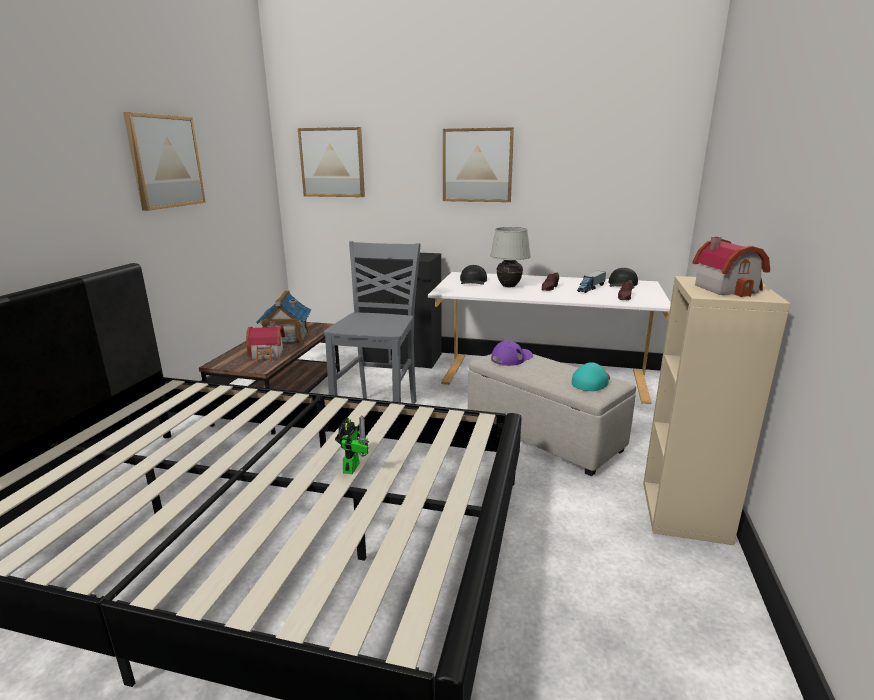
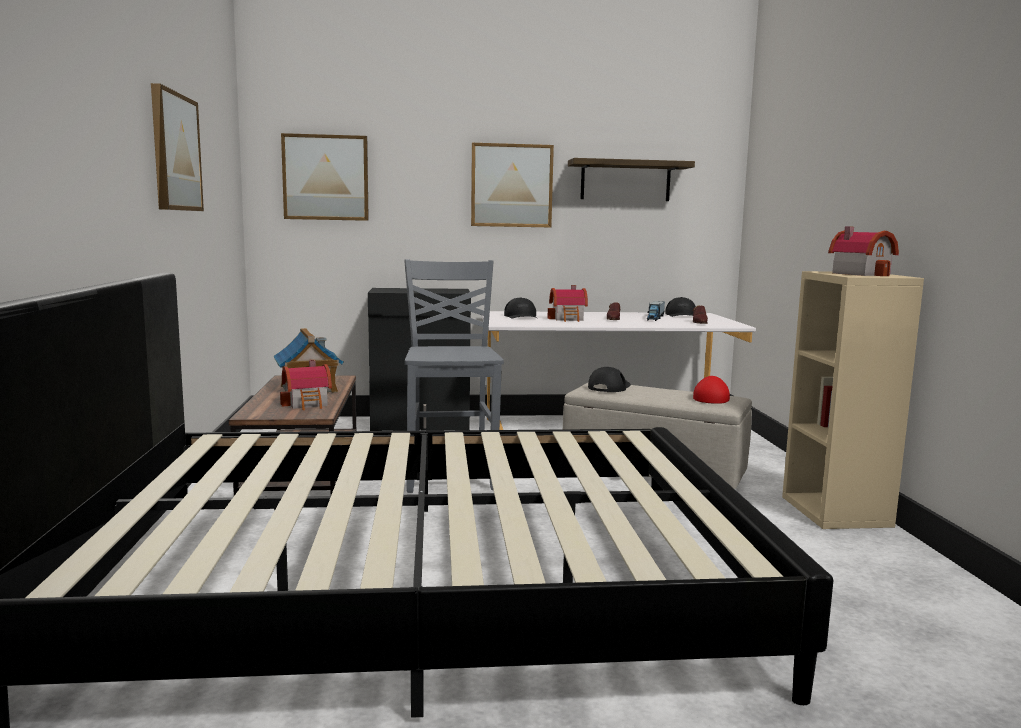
camera: 20 degrees left, 10 degrees down
(352, 466) = (545, 476): toy robot -> none
(509, 286) = (569, 319): white table lamp -> toy house
(511, 358) = (609, 387): purple cap -> black cap
(581, 158) = (625, 181): none -> shelf
(591, 382) = (711, 397): turquoise cap -> red cap

